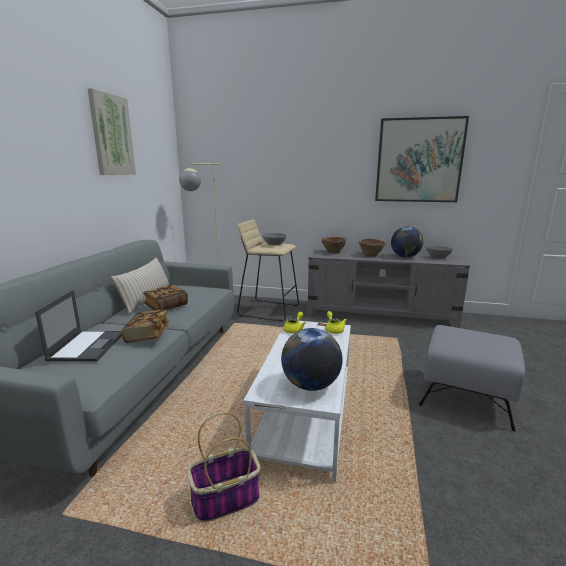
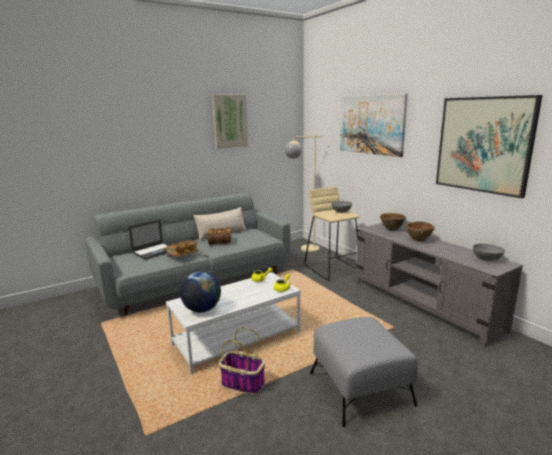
camera: 45 degrees right, 0 degrees up
(225, 500) = (145, 351): basket -> basket (242, 383)
(289, 147) = (371, 124): none -> picture
(405, 257) = (449, 249): globe -> none

